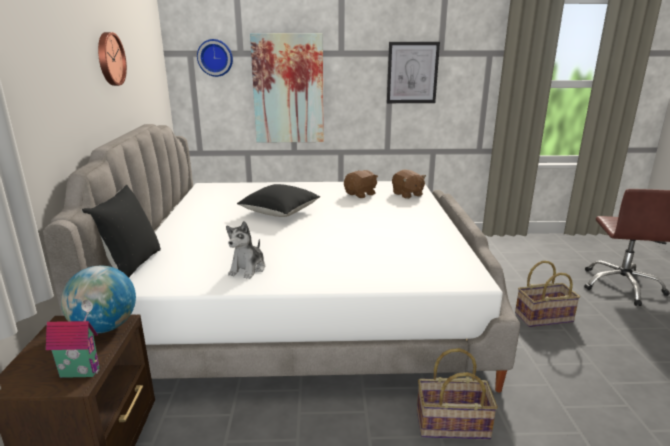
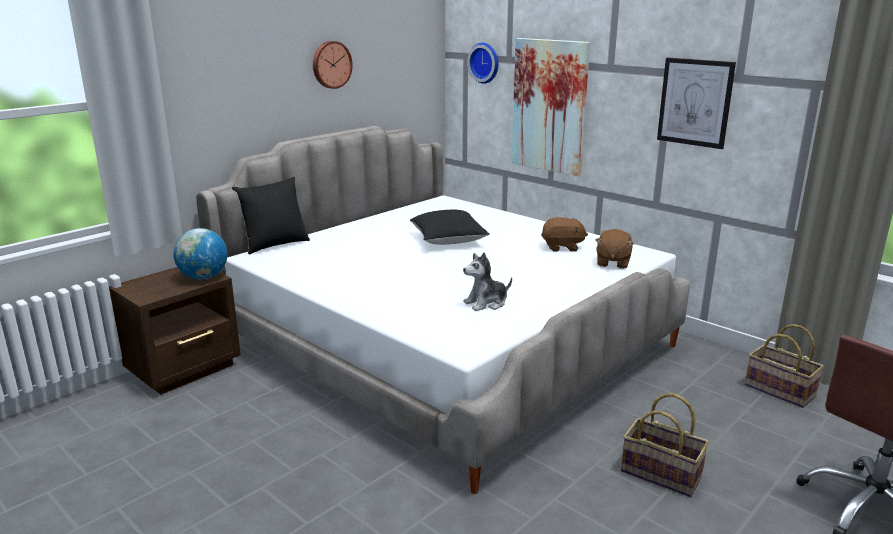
camera: 45 degrees right, 0 degrees up
(81, 370) = (157, 293): toy house -> none
(248, 269) = (329, 273): plush toy -> plush toy (486, 303)
(452, 425) = (388, 486): basket -> basket (778, 391)

